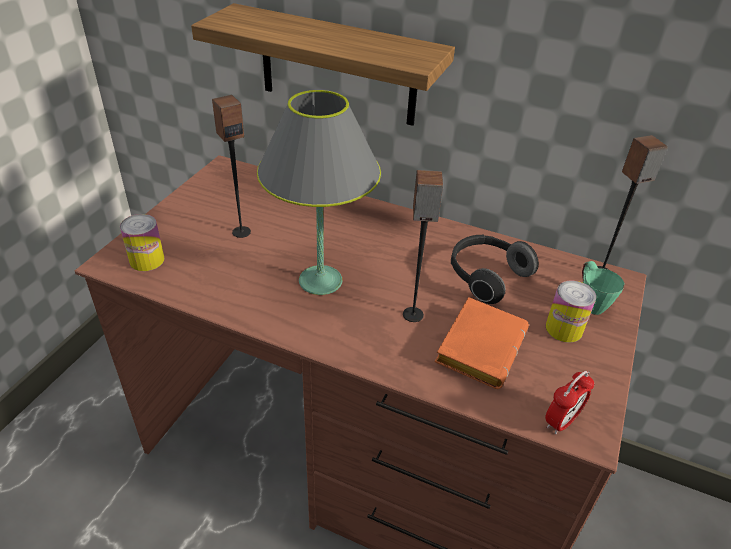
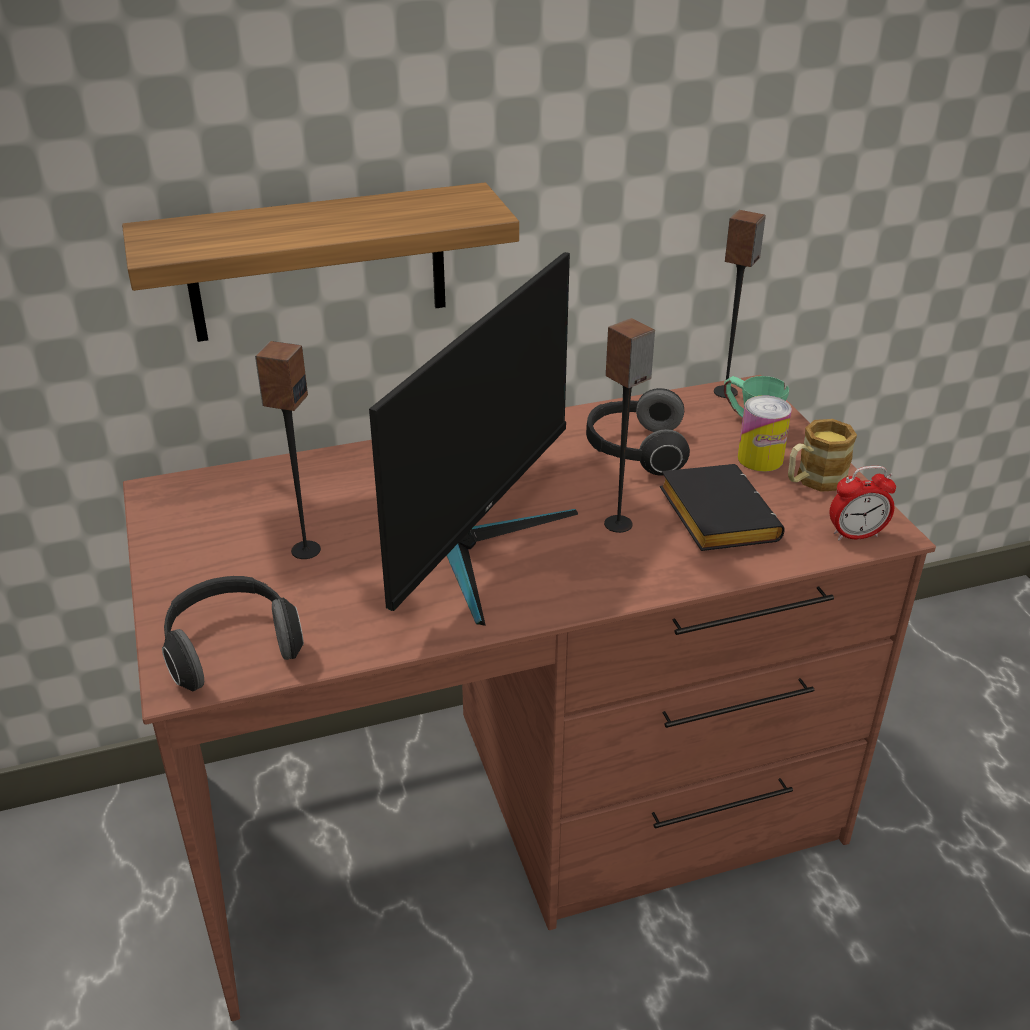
camera: 40 degrees left, 5 degrees down
(147, 260) = (231, 647): can -> headphones
(320, 280) = (478, 546): grey table lamp -> monitor
(479, 346) = (713, 515): orange book -> black book
(561, 421) = (856, 535): alarm clock -> alarm clock turned 75 degrees clockwise
(582, 366) = (813, 481): none -> mug

